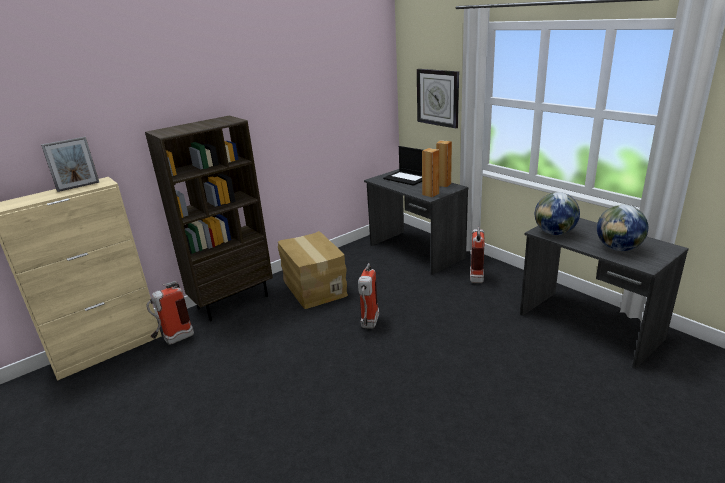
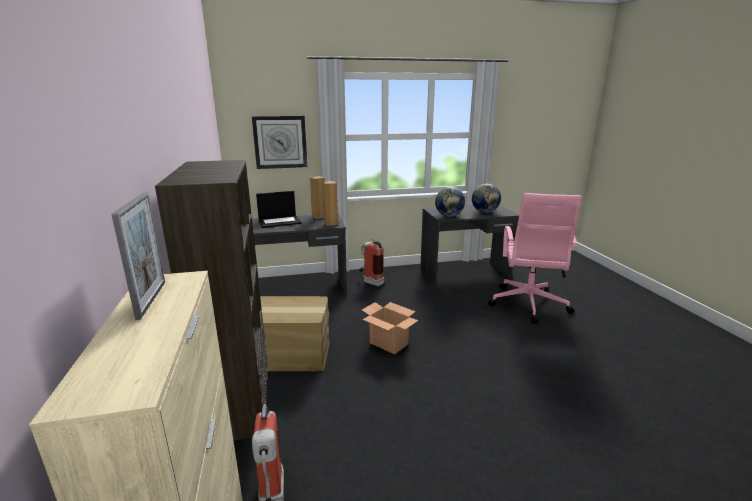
camera: 65 degrees left, 5 degrees down
(369, 325) = (389, 343): fire extinguisher -> cardboard box
(564, 400) = (528, 305): none -> pink office chair

